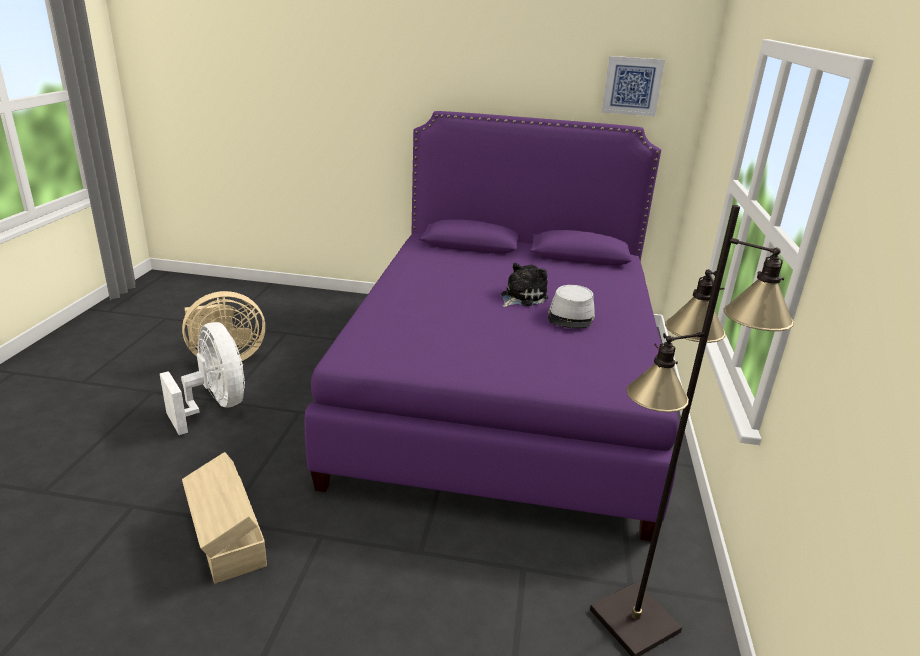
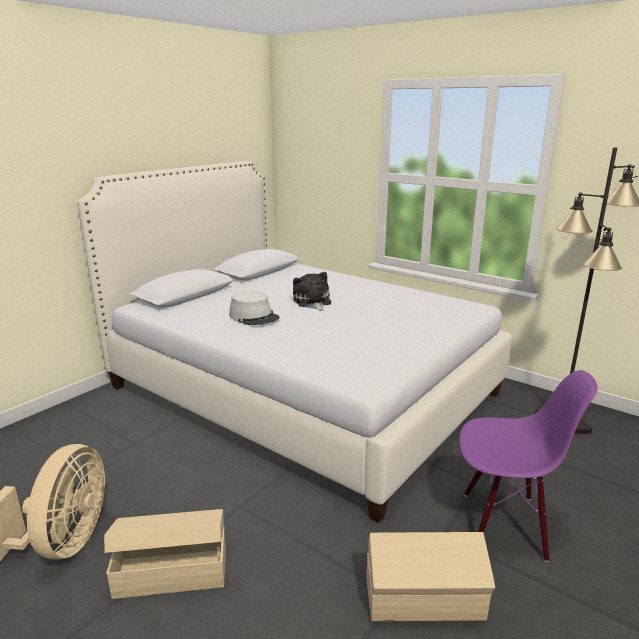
camera: 60 degrees left, 5 degrees down
(215, 406) = (170, 571): white fan -> beige storage box
(359, 581) = (504, 524): none -> purple chair
(501, 390) = (301, 390): purple bed -> white bed
(571, 316) = (358, 297): grey hat -> grey hat (254, 316)
(632, 86) = (231, 130): picture -> none

